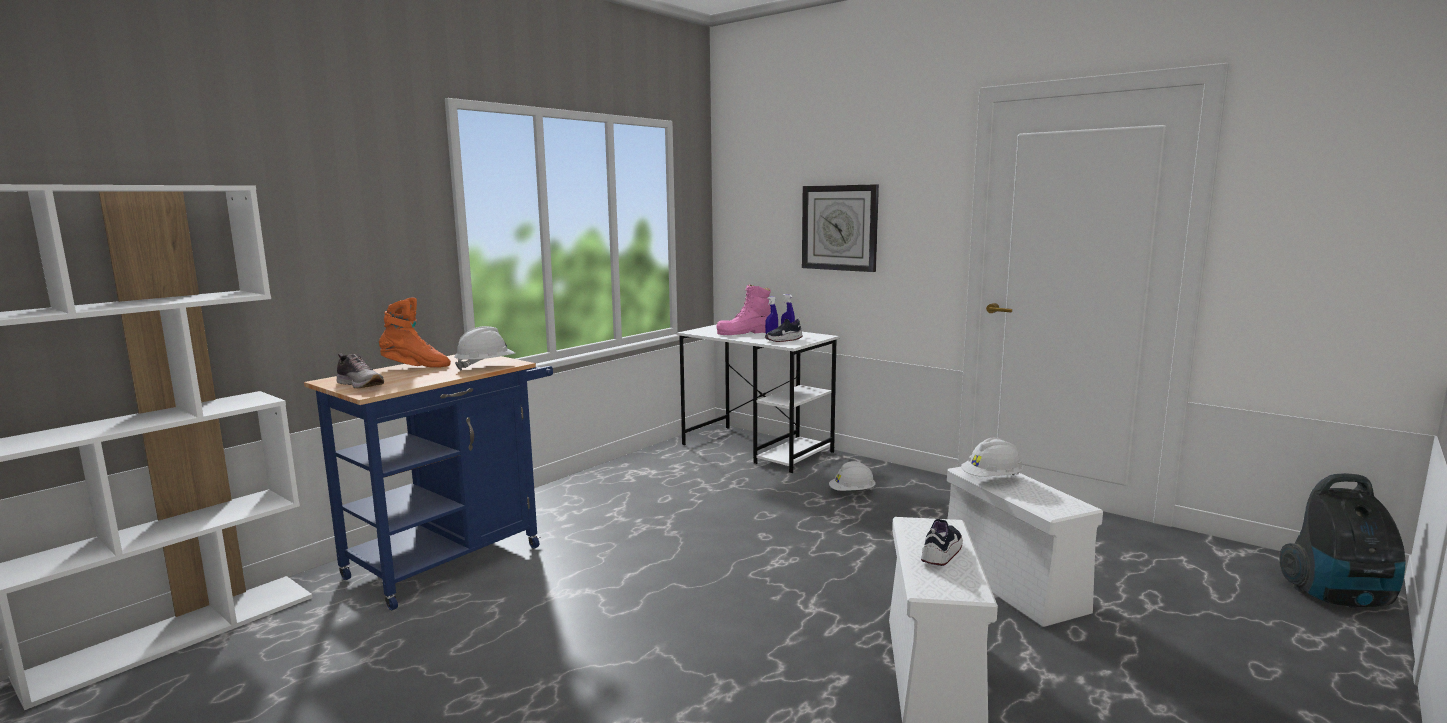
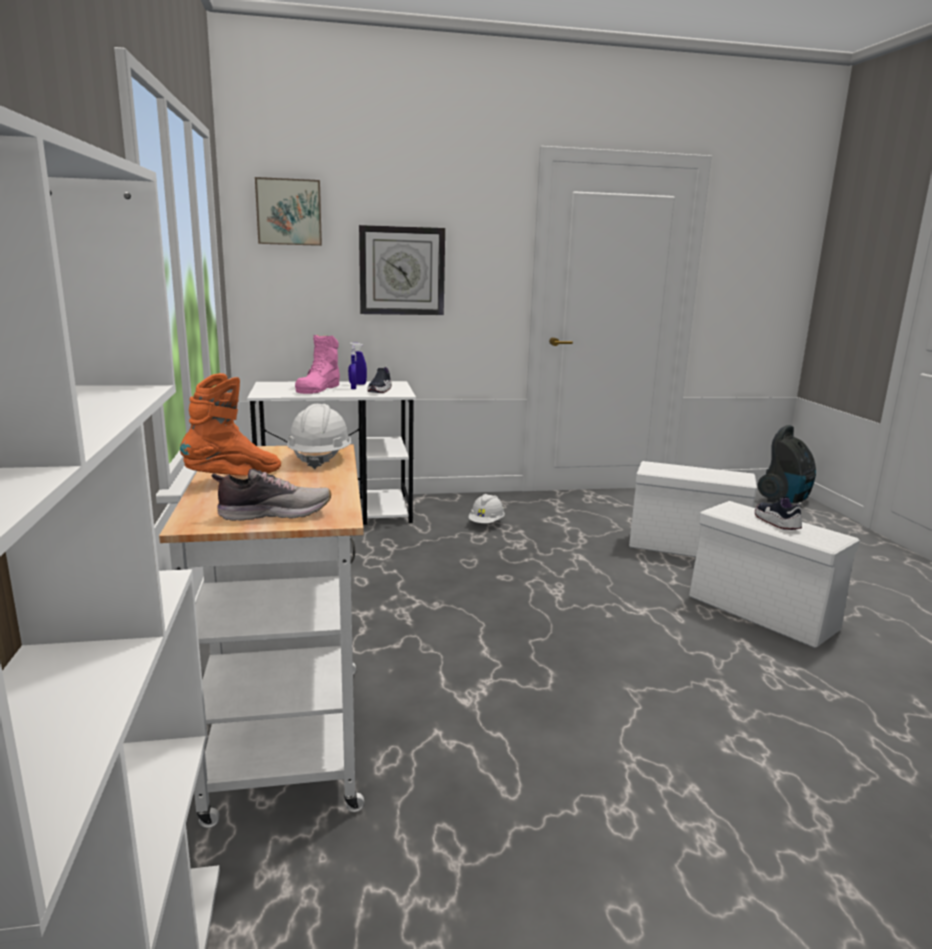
camera: 50 degrees left, 5 degrees up
(454, 557) = (287, 727): blue cart -> white cart
(754, 178) = (289, 212): none -> picture
(992, 479) = (674, 472): white hard hat -> none

